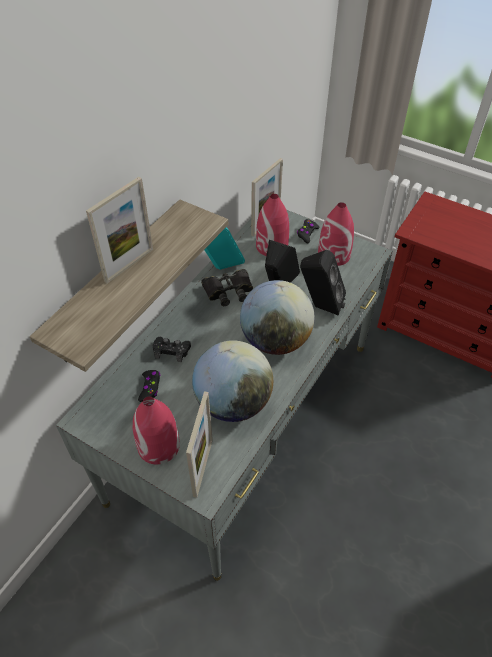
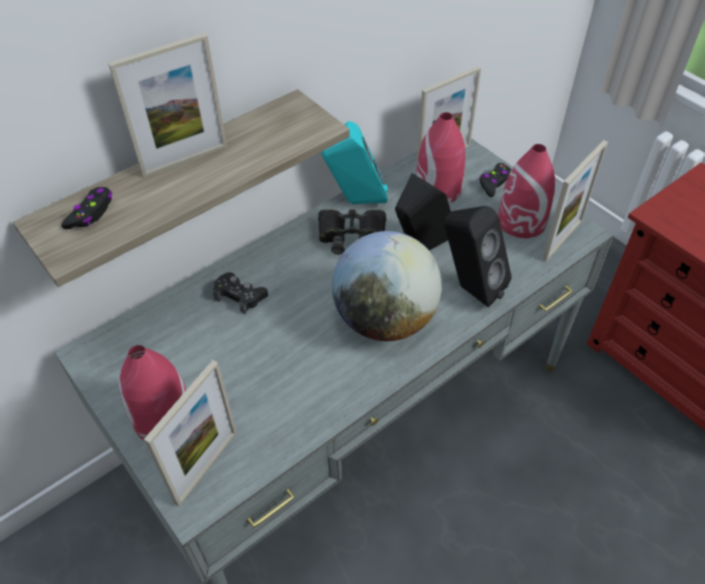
camera: 20 degrees right, 0 degrees up
(150, 387) = (190, 337): black game controller -> black game controller (91, 213)
(233, 402) = (288, 389): globe -> none
(363, 261) = (562, 240): none -> picture frame

